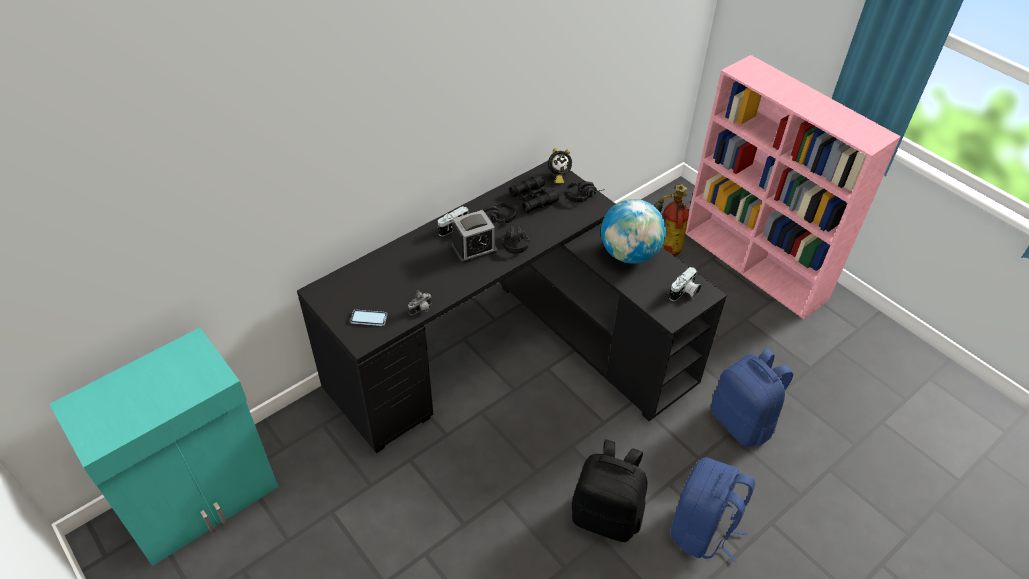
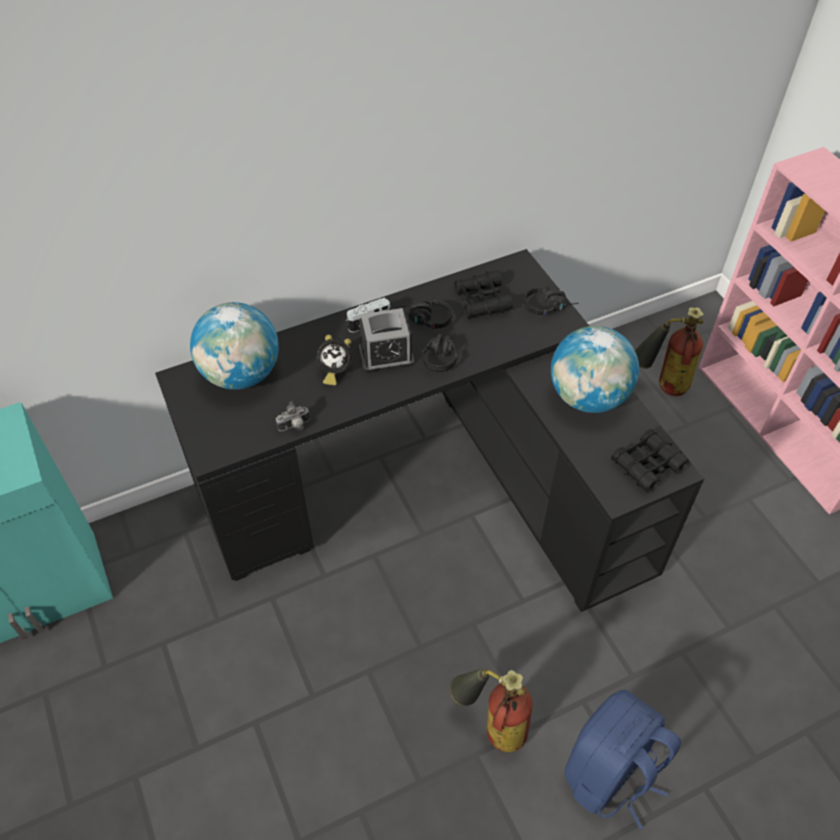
camera: 15 degrees right, 5 degrees up
(367, 280) = (241, 374): none -> globe
(369, 318) = (227, 426): phone -> none
(558, 176) = (524, 274): alarm clock -> alarm clock (335, 371)
(606, 515) = (491, 725): black backpack -> fire extinguisher
(685, 293) = (647, 465): camera -> black binoculars
(742, 422) = (705, 639): blue backpack -> none

